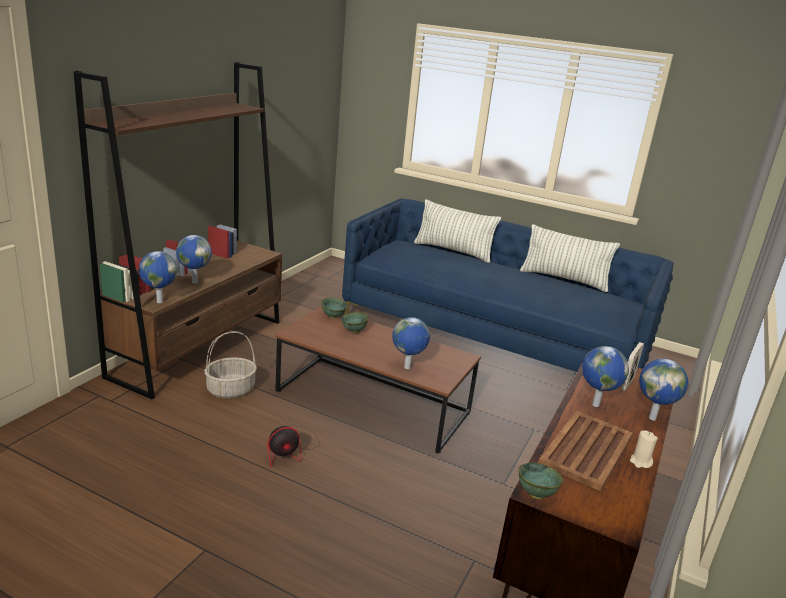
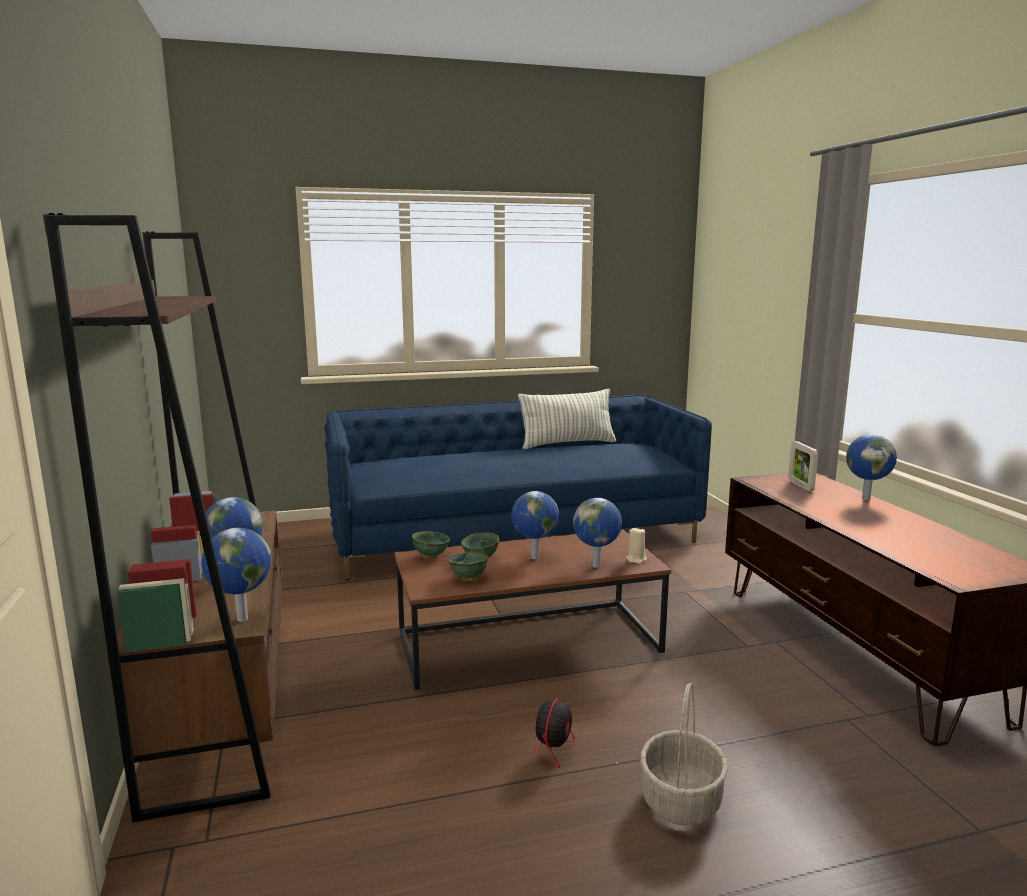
camera: 40 degrees left, 10 degrees down
(230, 390) = (358, 721): basket -> basket (681, 801)
(453, 251) = (433, 453): pillow -> none
(535, 494) = (958, 580): green bowl -> green bowl (468, 578)
(586, 450) = (898, 537): brown tray -> none
(594, 404) = (823, 507): globe -> globe (533, 557)
(640, 462) = (932, 527): beige candle -> beige candle (636, 559)

